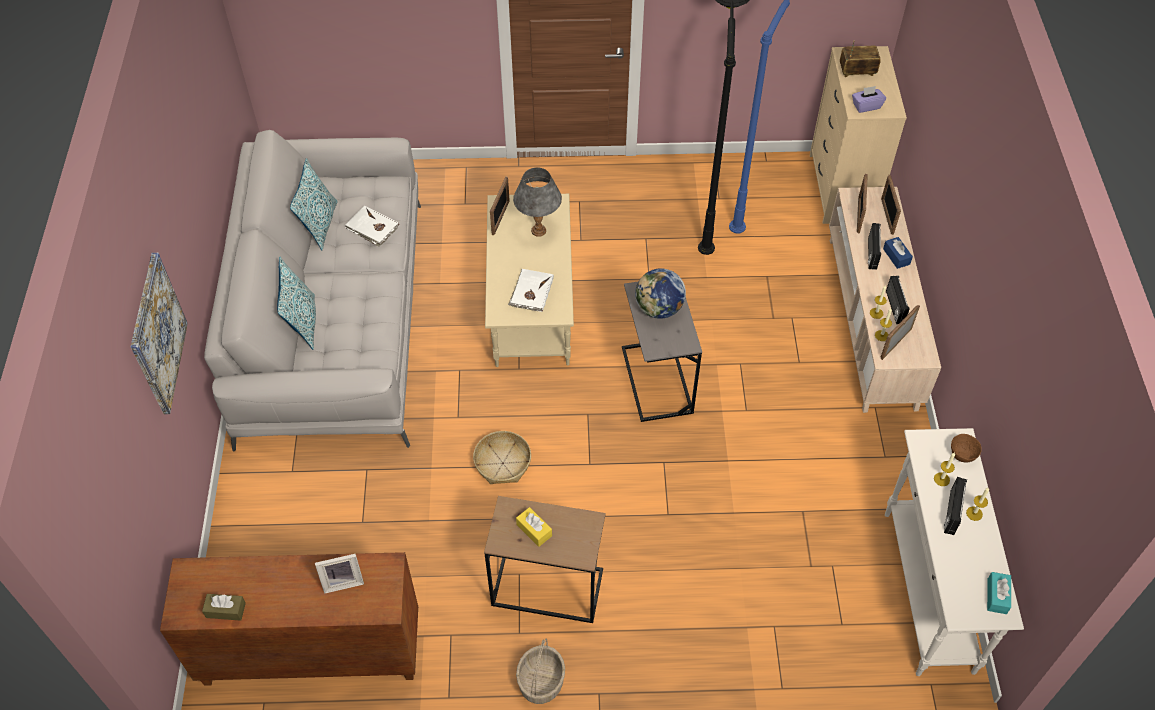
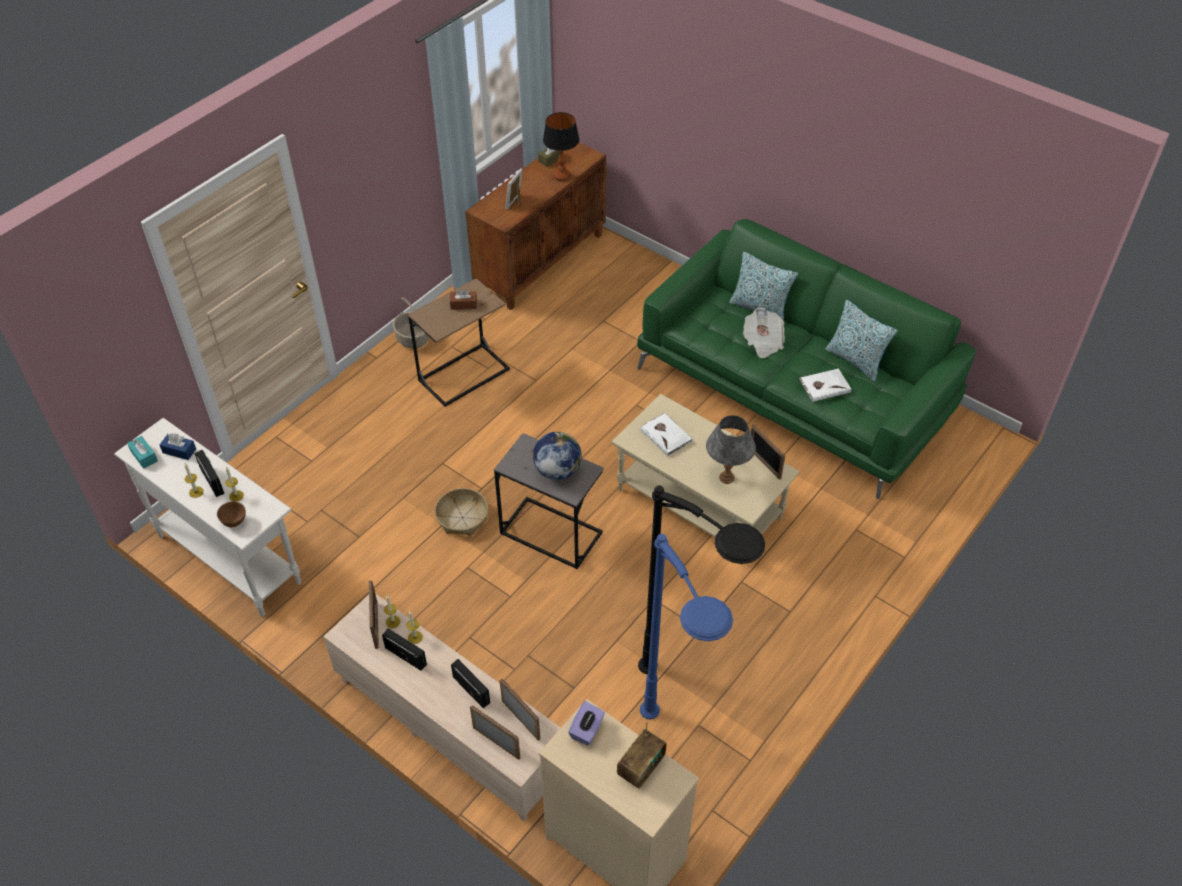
camera: 130 degrees right, 5 degrees down
(157, 334) = (723, 129): picture -> none
(253, 573) = (561, 176): none -> table lamp
(334, 317) = (795, 389): grey sofa -> green sofa
(350, 295) = (763, 342): none -> newspaper
(502, 463) = (574, 405): basket -> basket (462, 517)
(534, 530) = (463, 304): yellow tissue box -> brown tissue box
(896, 256) = (449, 706): blue tissue box -> blue tissue box (179, 451)

